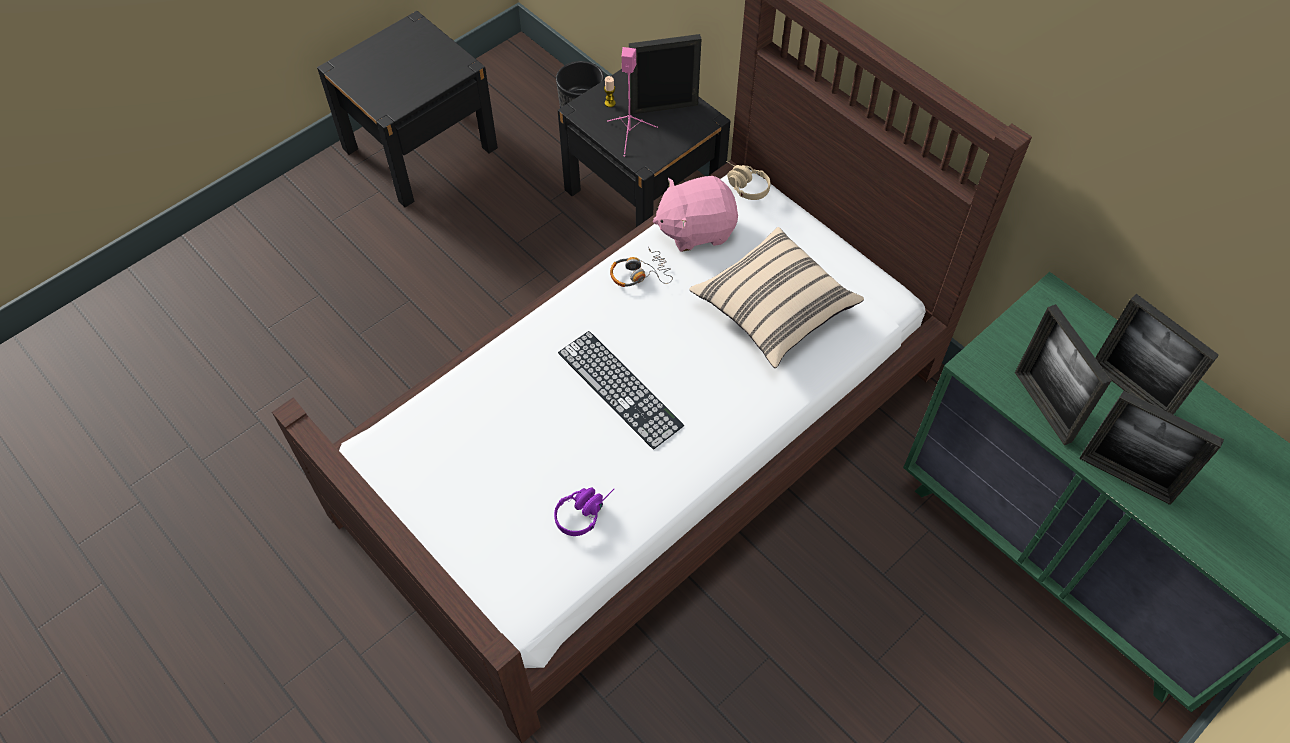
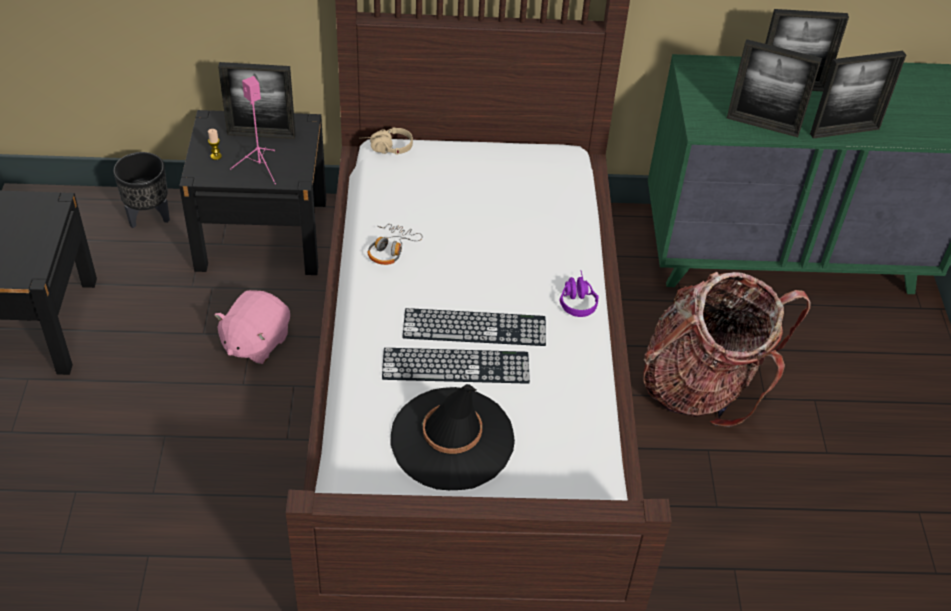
camera: 50 degrees left, 10 degrees down
(493, 462) = (452, 439): none -> black hat
(567, 407) = (456, 366): none -> keyboard
(584, 511) = (553, 417): purple headphones -> purple headphones (576, 299)
(663, 107) = (261, 134): picture frame -> picture frame turned 120 degrees counterclockwise
(696, 229) = (391, 195): pink plush toy -> pink plush toy (255, 342)
(773, 310) = (507, 208): beige pillow -> none
(836, 601) = (703, 385): none -> backpack

